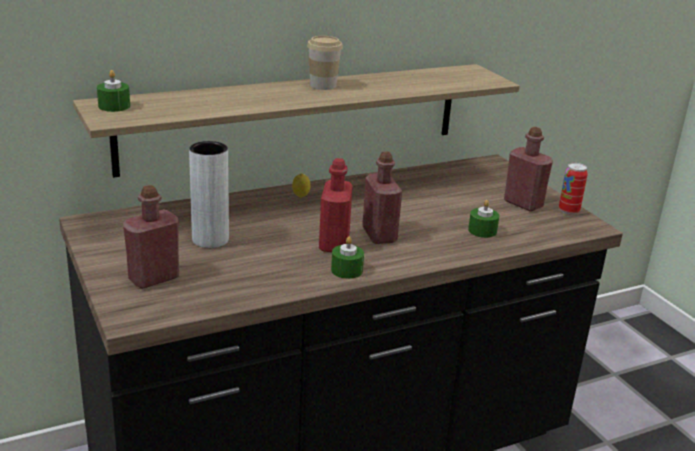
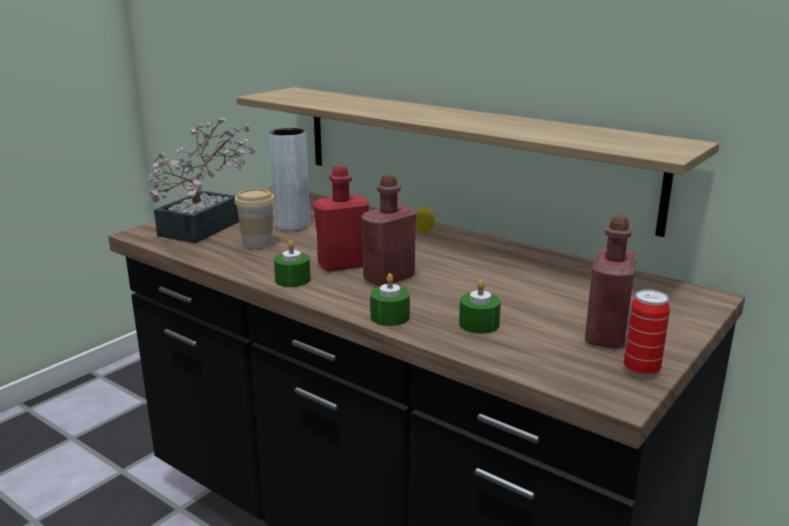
camera: 65 degrees right, 5 degrees down
(114, 106) = (294, 92): green candle -> green candle (390, 317)
(154, 278) = (207, 225): red bottle -> potted plant
(323, 85) = (468, 115): cup -> cup (257, 243)

